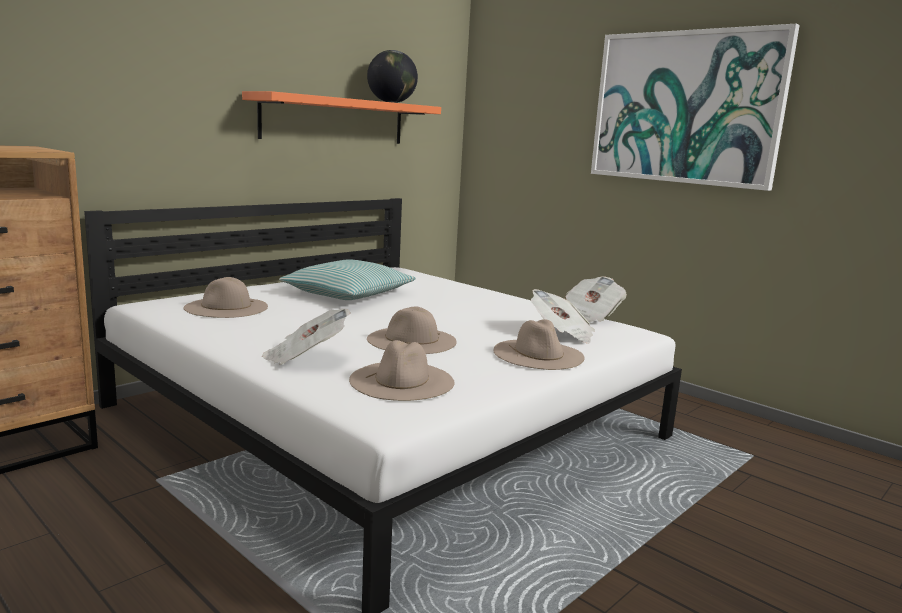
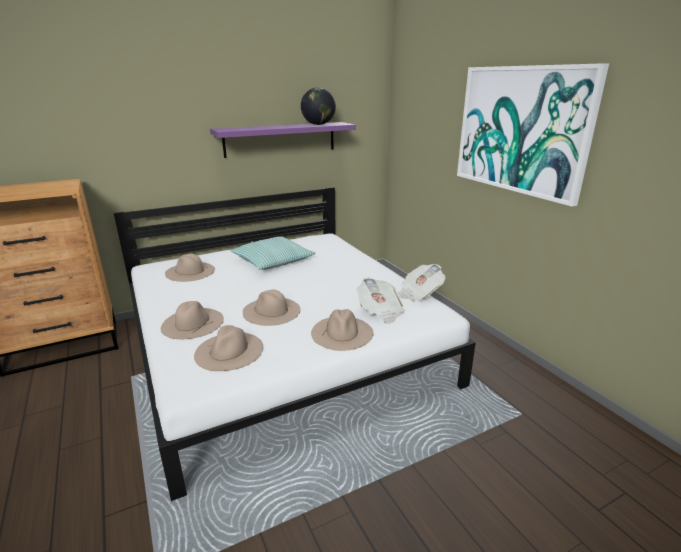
camera: 20 degrees right, 10 degrees up
(305, 358) = (192, 323): newspaper -> beige hat
(335, 120) = (280, 139): orange shelf -> purple shelf

